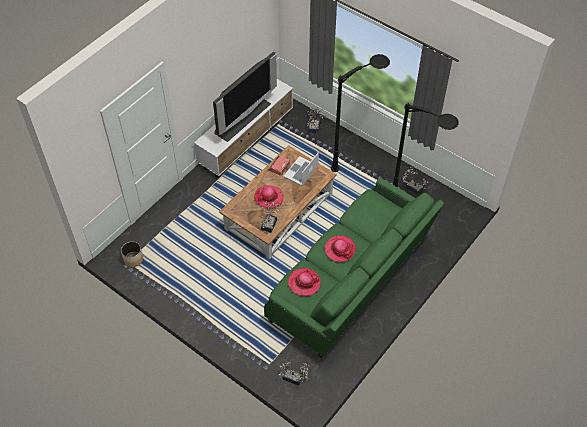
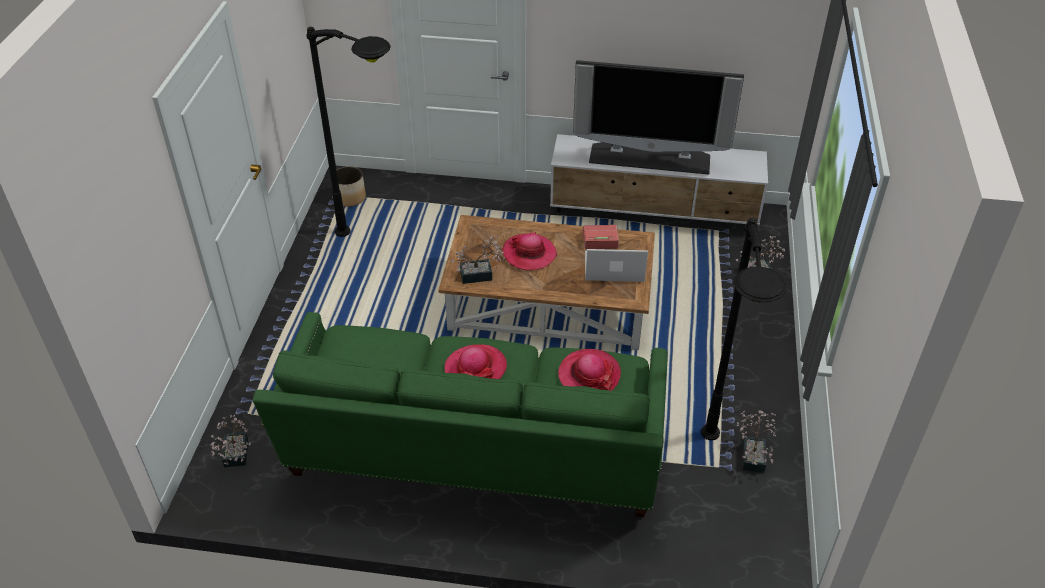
camera: 60 degrees right, 10 degrees down
(304, 282) = (374, 351): hat -> hat (589, 375)
(359, 160) = (743, 355): black floor lamp -> black floor lamp (379, 250)

